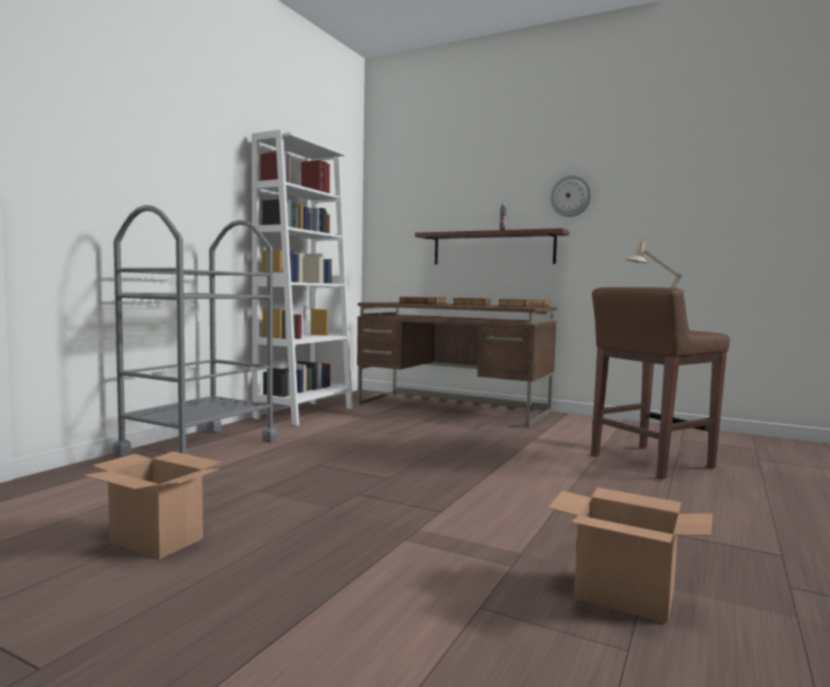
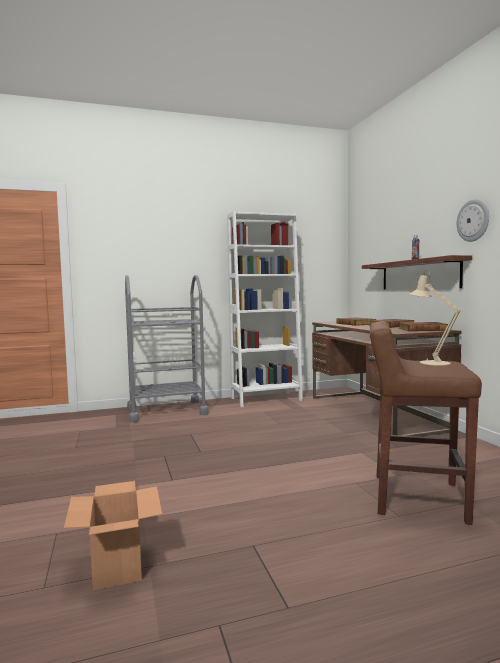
camera: 45 degrees right, 0 degrees up
(155, 540) = (51, 452): cardboard box -> none

